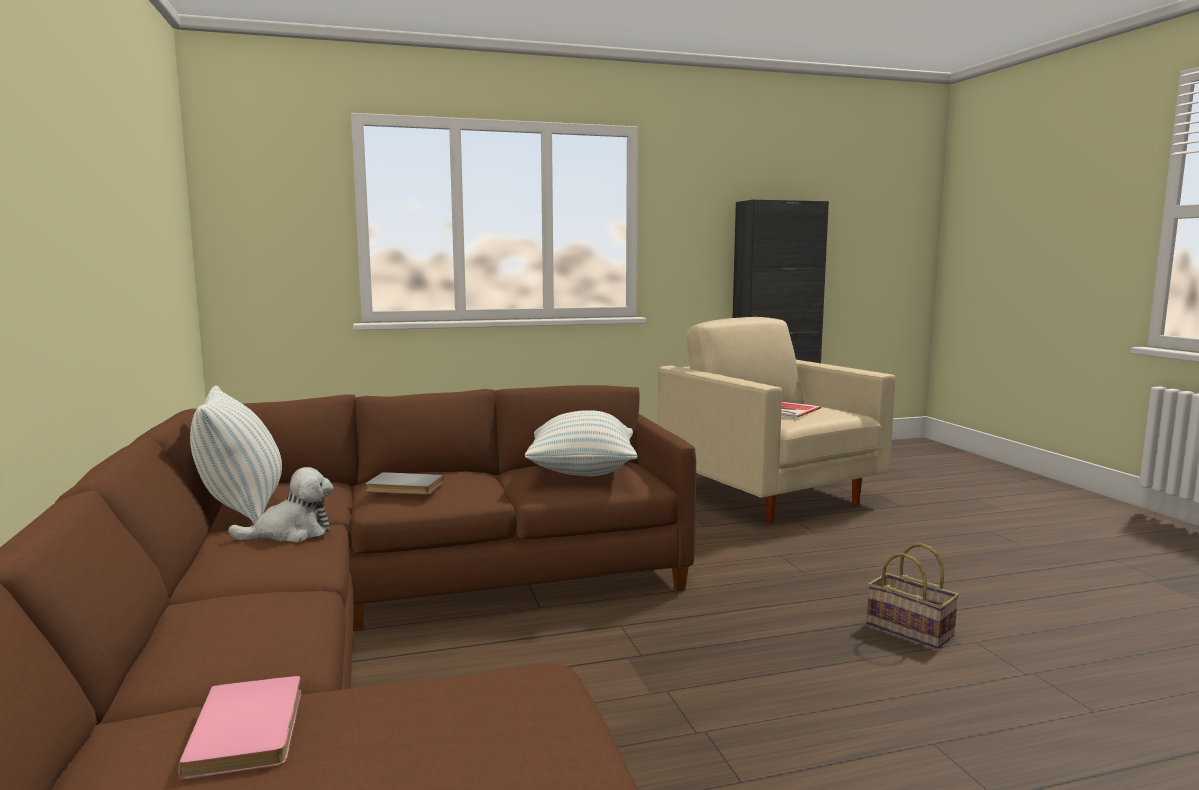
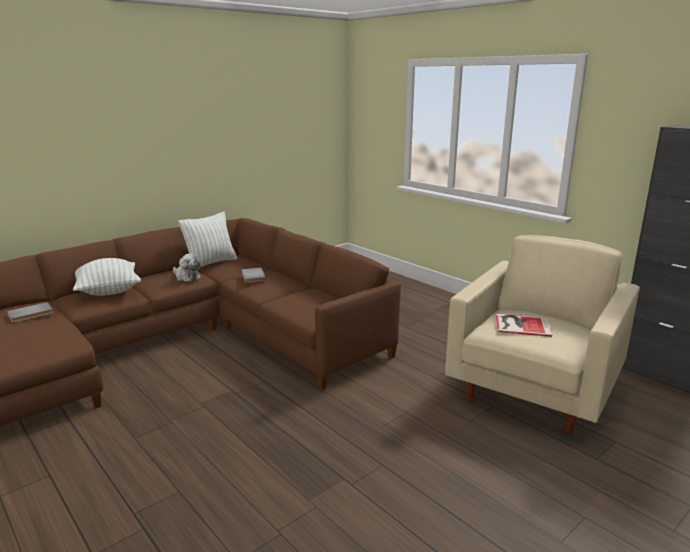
camera: 65 degrees right, 10 degrees up
(252, 729) = (31, 314): pink book -> grey book
(582, 472) = (313, 302): pillow -> pillow (108, 291)
(912, 630) = (317, 478): basket -> none

